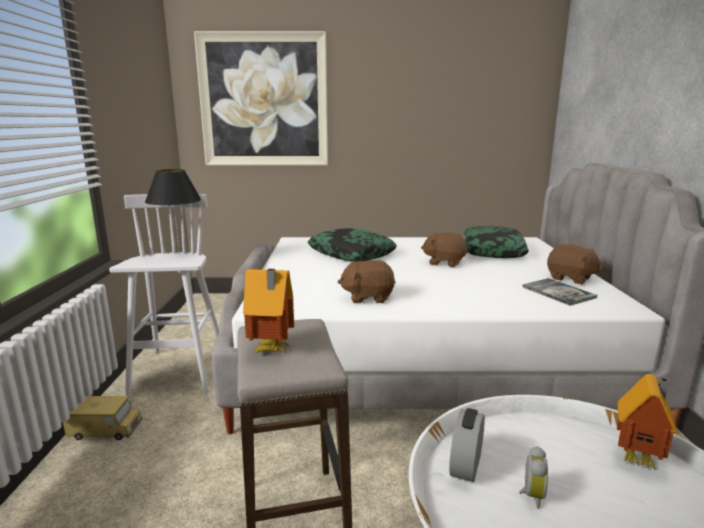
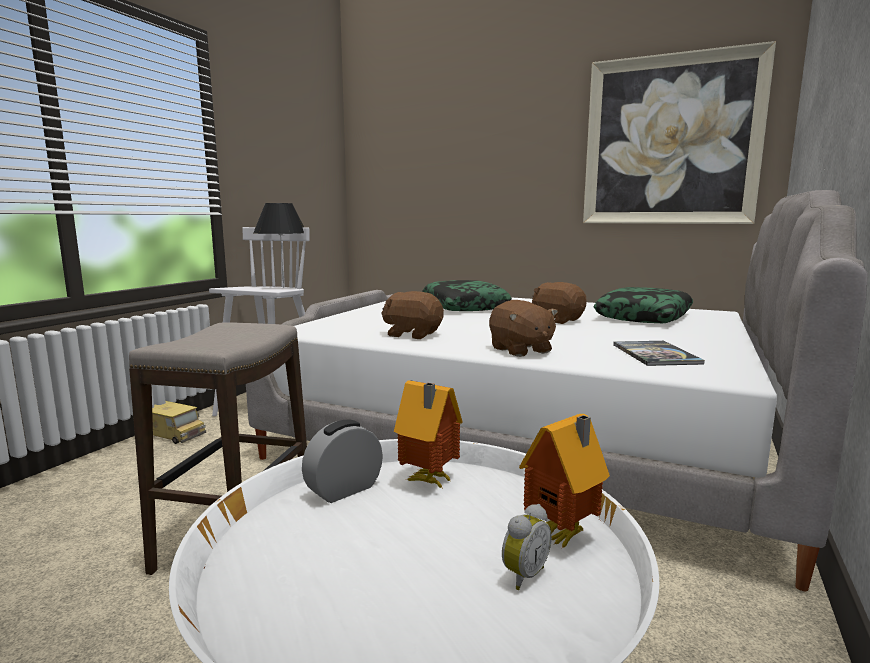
camera: 25 degrees right, 5 degrees down
(264, 100) = (425, 149): picture -> picture (670, 141)
(271, 350) = (206, 336): toy house -> toy house (428, 482)
(530, 495) = (371, 528): alarm clock -> alarm clock (522, 575)
(570, 278) = (702, 346): brown plush toy -> brown plush toy (520, 350)

